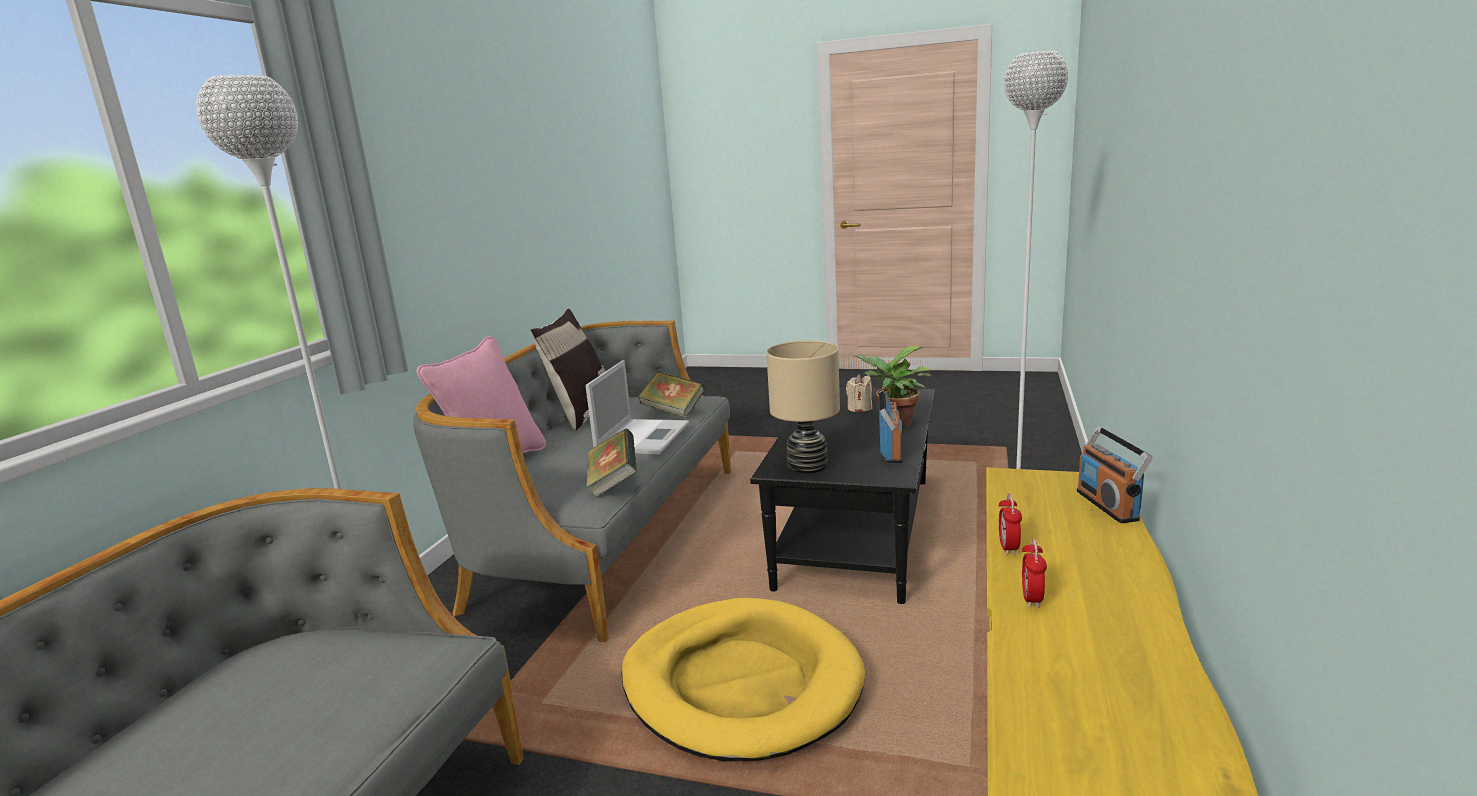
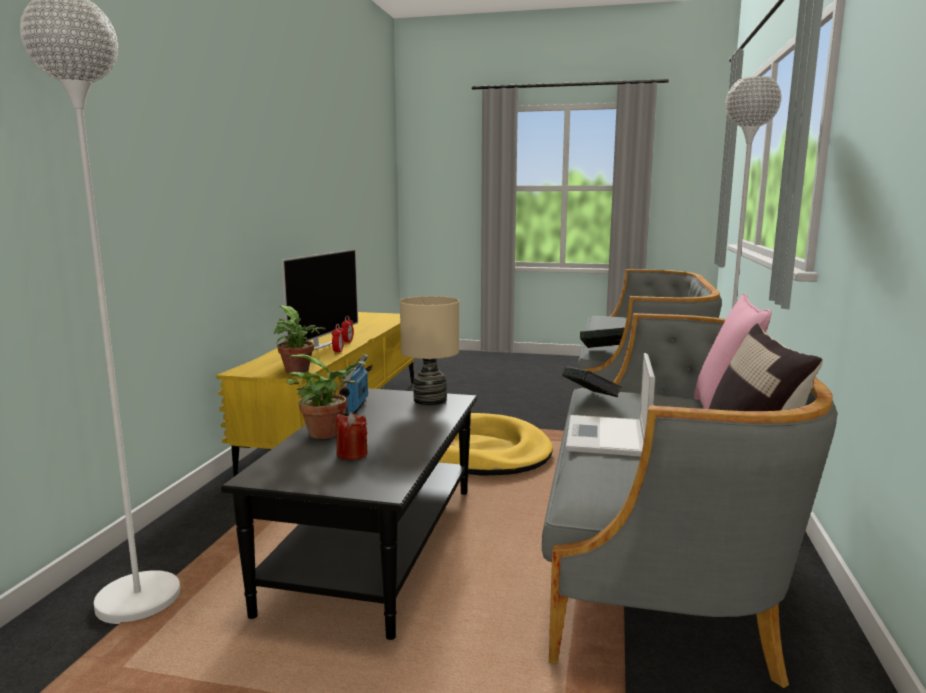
camera: 175 degrees right, 5 degrees down
(673, 411) = (604, 472): book -> book (604, 352)
(859, 408) = (352, 454): beige candle -> red candle
(1013, 485) = (298, 371): none -> potted plant
(1077, 579) = (321, 345): none -> television
(1108, 505) = (261, 363): radio -> none

